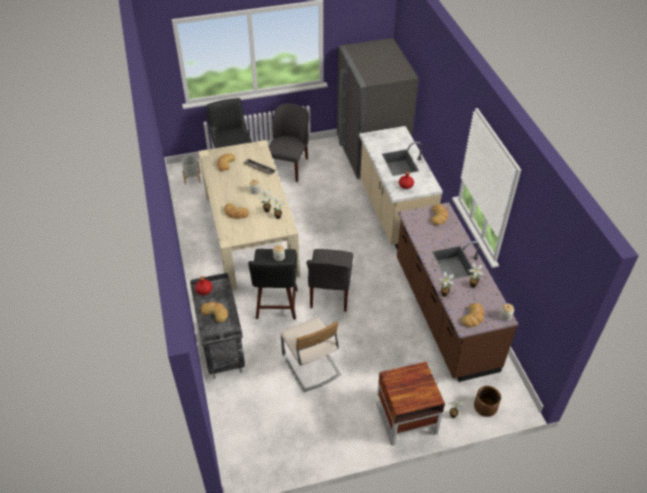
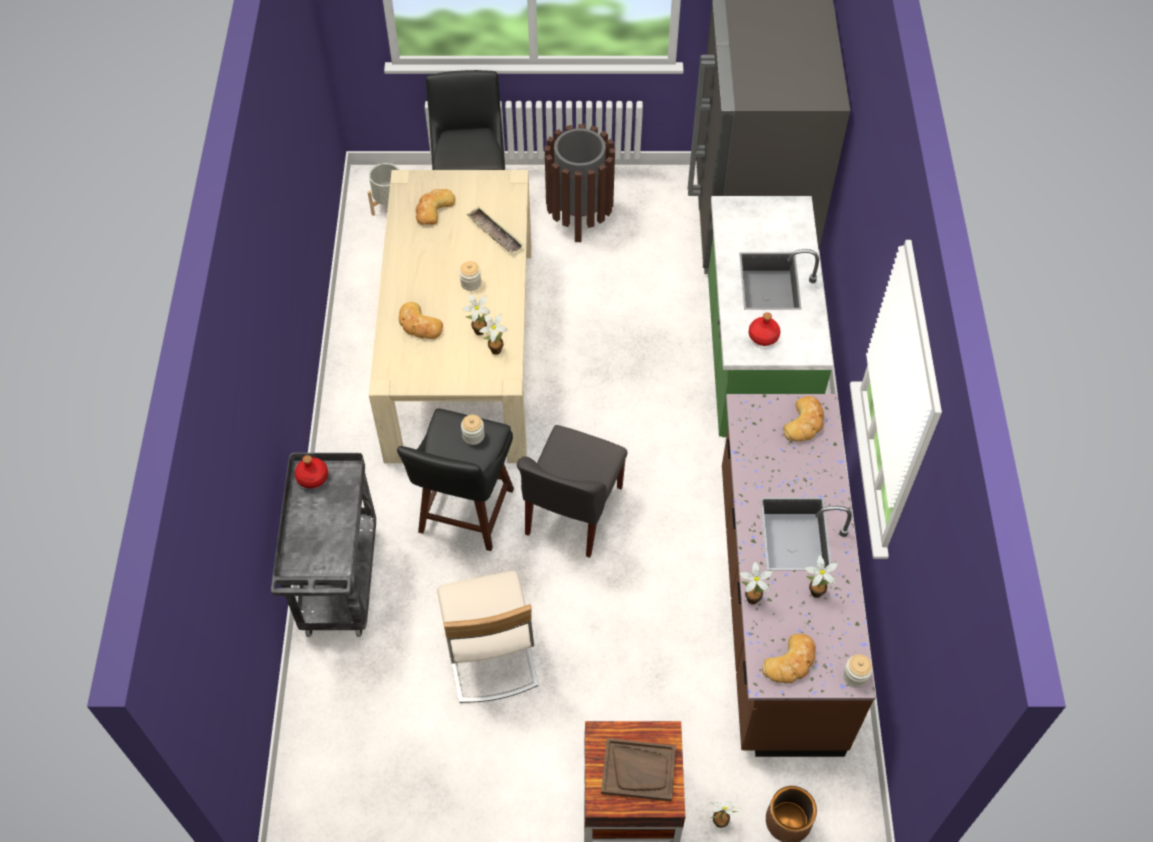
camera: 15 degrees right, 10 degrees up
(215, 312) = (318, 529): bread -> none
(288, 166) = (579, 217): grey chair -> brown trash can
(394, 212) = (753, 362): beige counter -> green counter
(414, 387) = (638, 770): none -> brown tray

